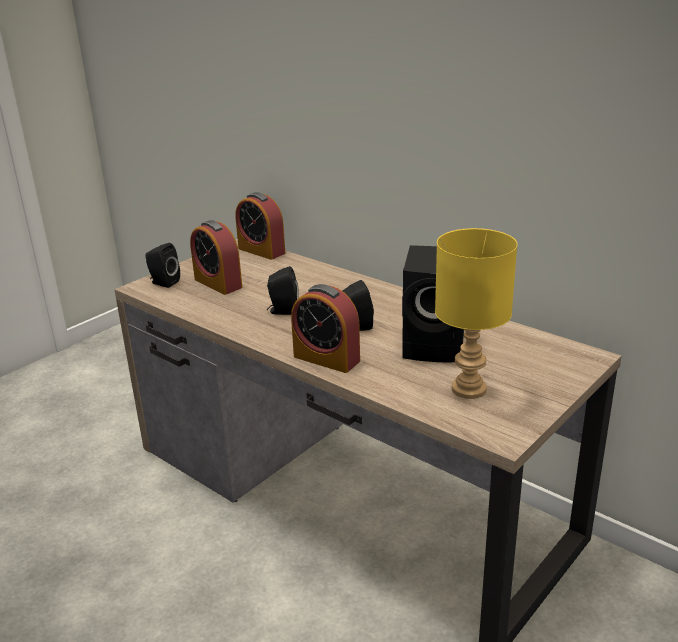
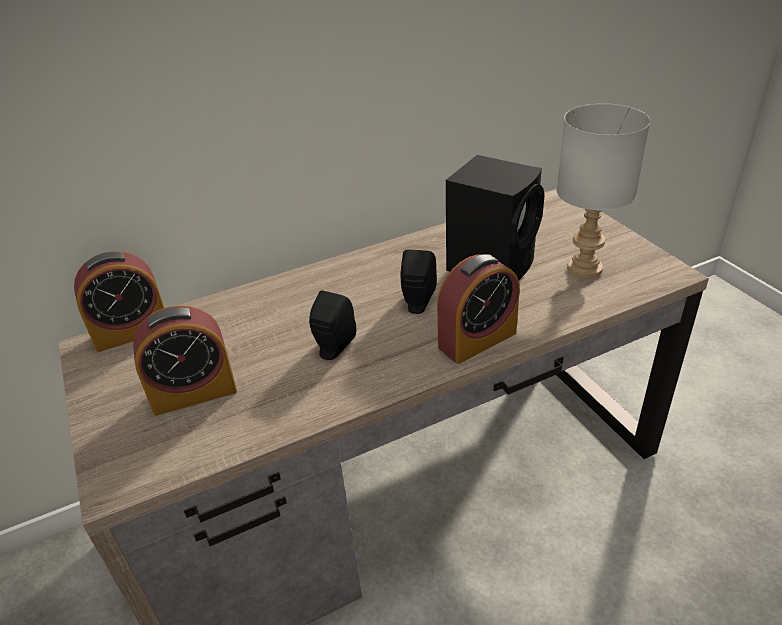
camera: 65 degrees left, 10 degrees up
(163, 282) = (127, 454): black speaker -> none
(470, 390) = (586, 268): yellow table lamp -> grey table lamp

